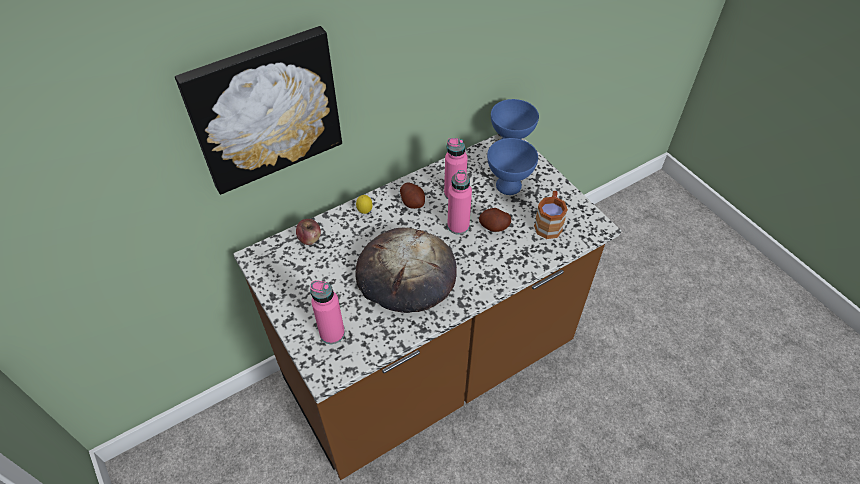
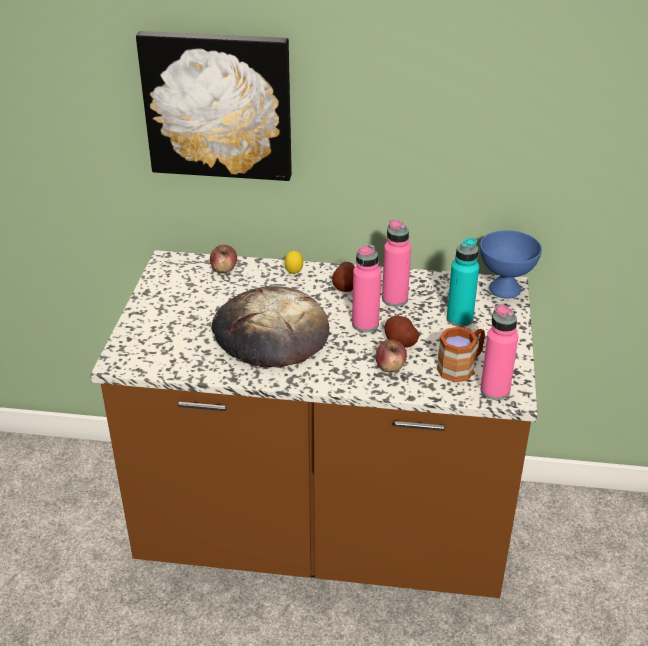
camera: 40 degrees right, 15 degrees down
(332, 333) = (158, 339): pink bottle -> pink bottle (495, 390)
(509, 185) = (459, 319): blue bowl -> turquoise bottle
(509, 251) = (390, 367): none -> apple

